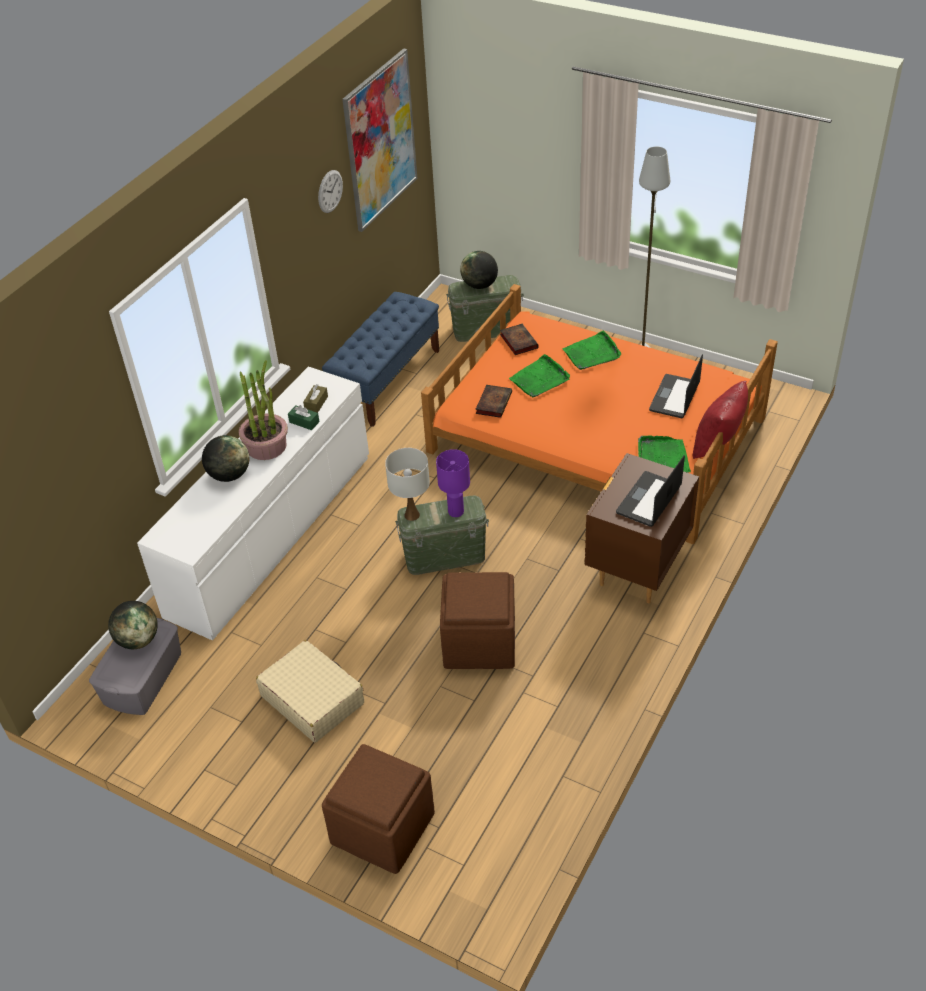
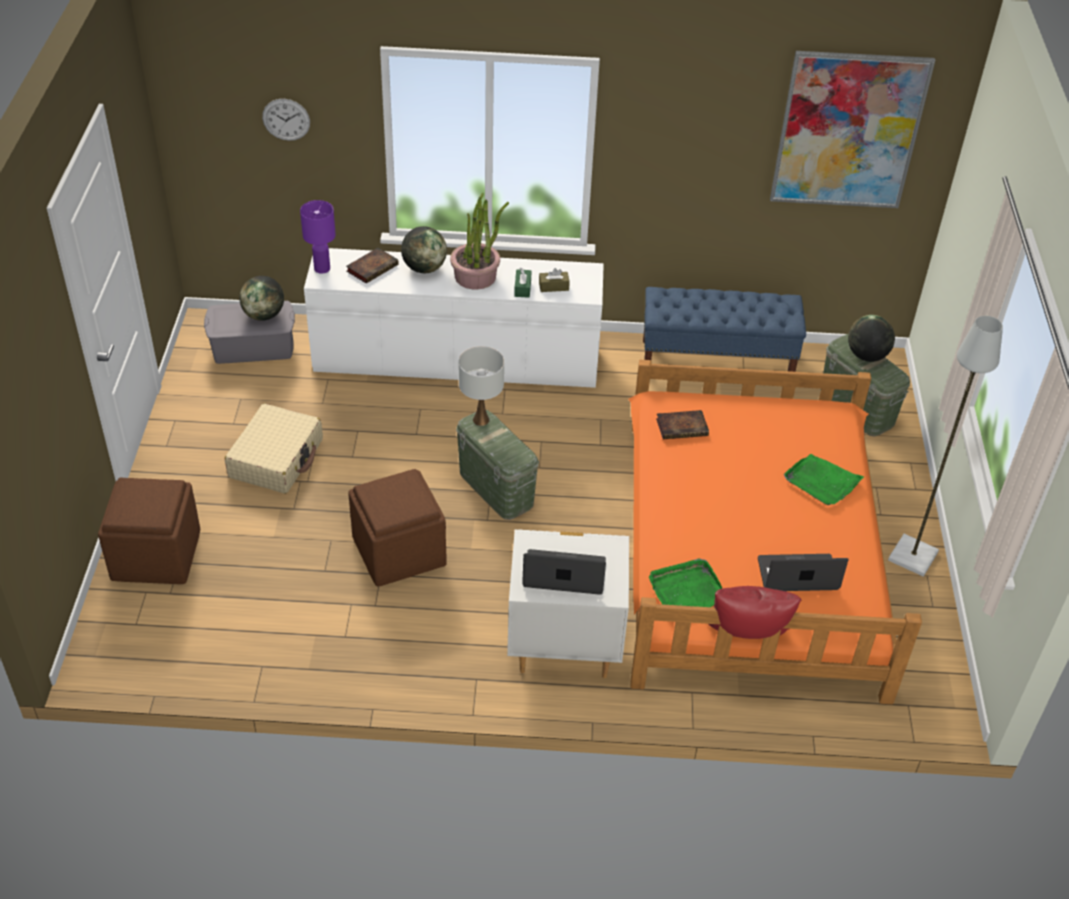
camera: 60 degrees right, 0 degrees up
(330, 191) = (737, 131): wall clock -> wall clock (286, 119)
(456, 512) = (503, 449): purple table lamp -> purple table lamp (321, 268)
(518, 341) = (797, 415): book -> book (373, 267)
(540, 379) = (746, 451): green tray -> none
(637, 569) = (564, 648): brown nightstand -> white nightstand

